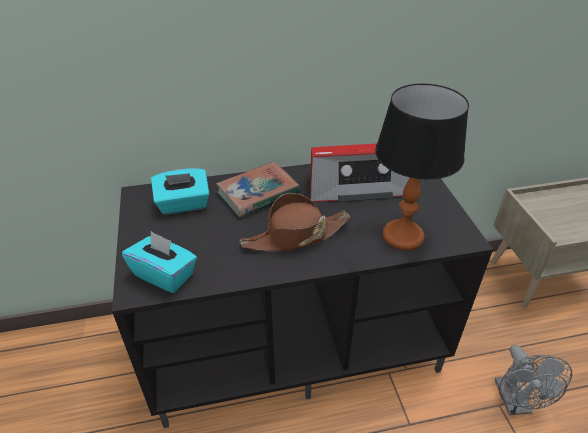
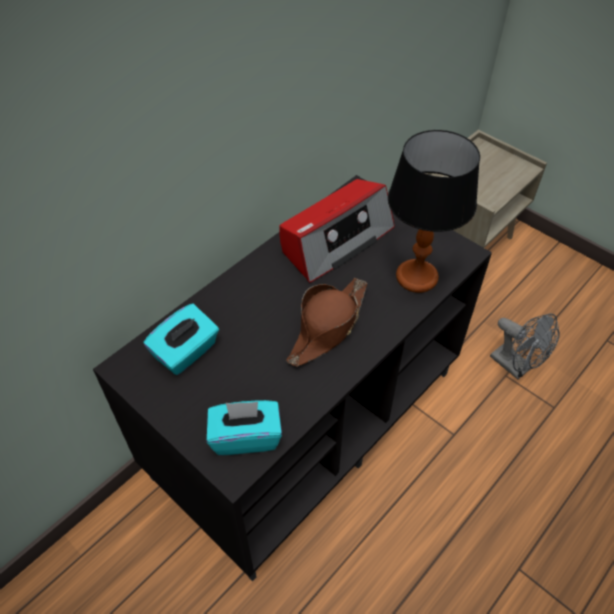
camera: 35 degrees left, 10 degrees up
(258, 193) = (250, 299): book -> none

